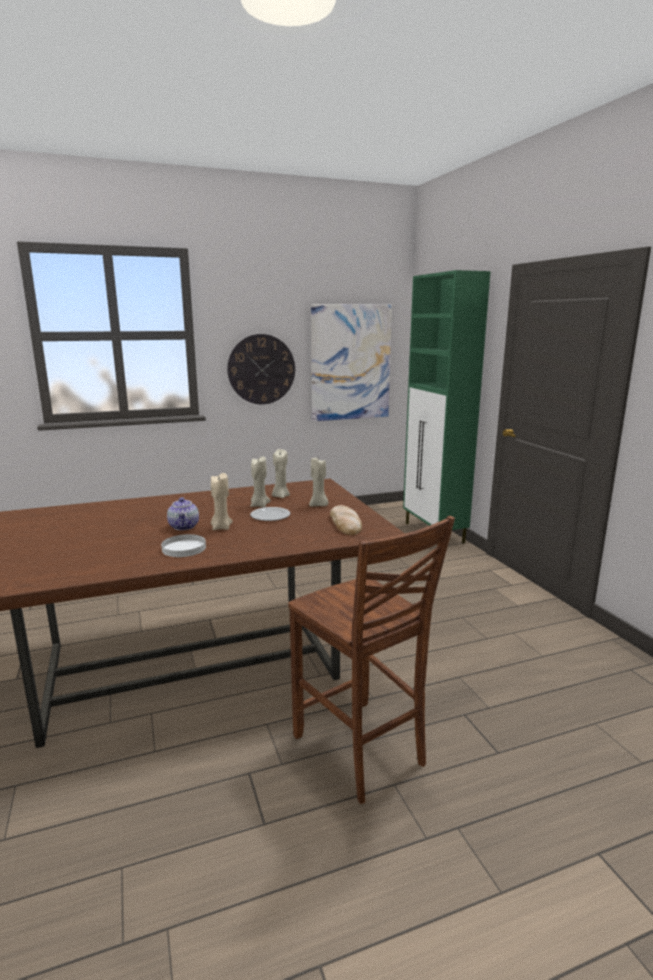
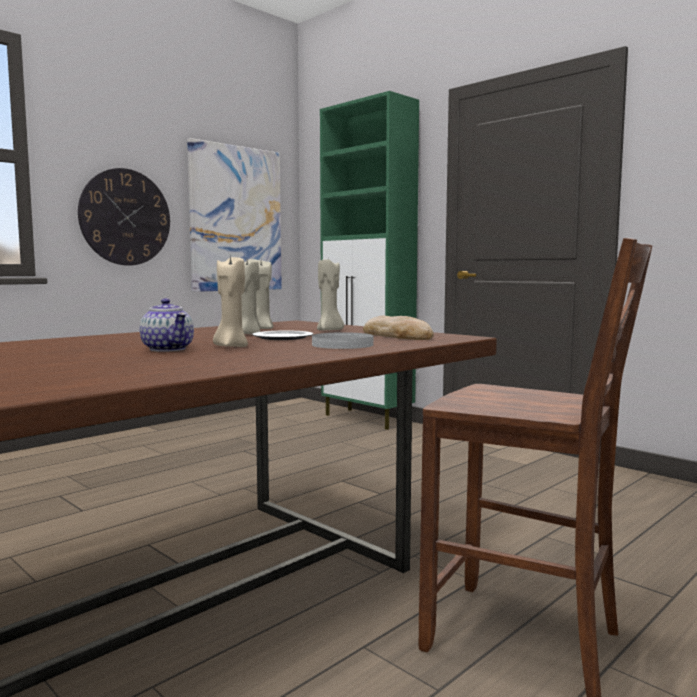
camera: 25 degrees left, 10 degrees down
(184, 548) = (211, 359): white plate -> white plate (343, 345)

